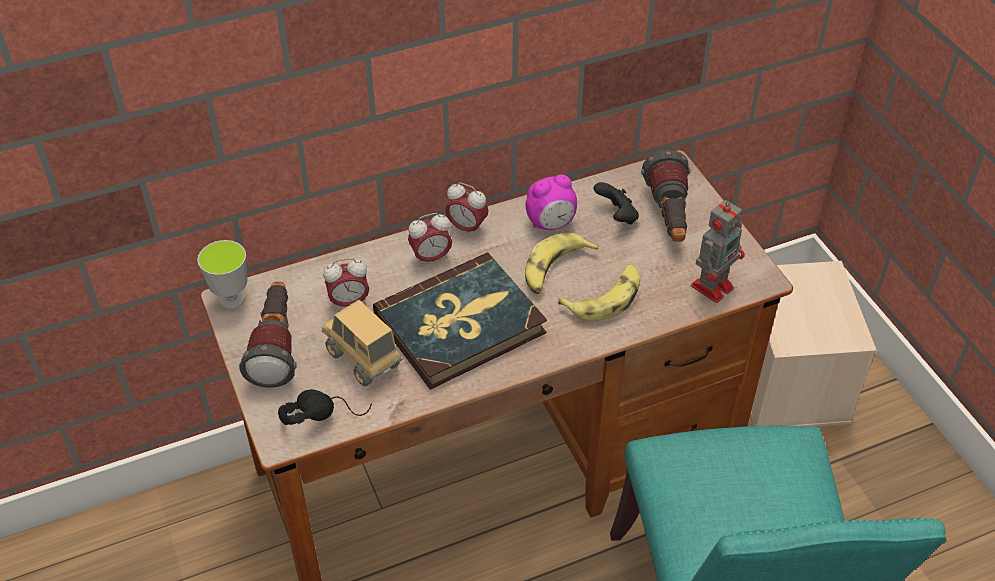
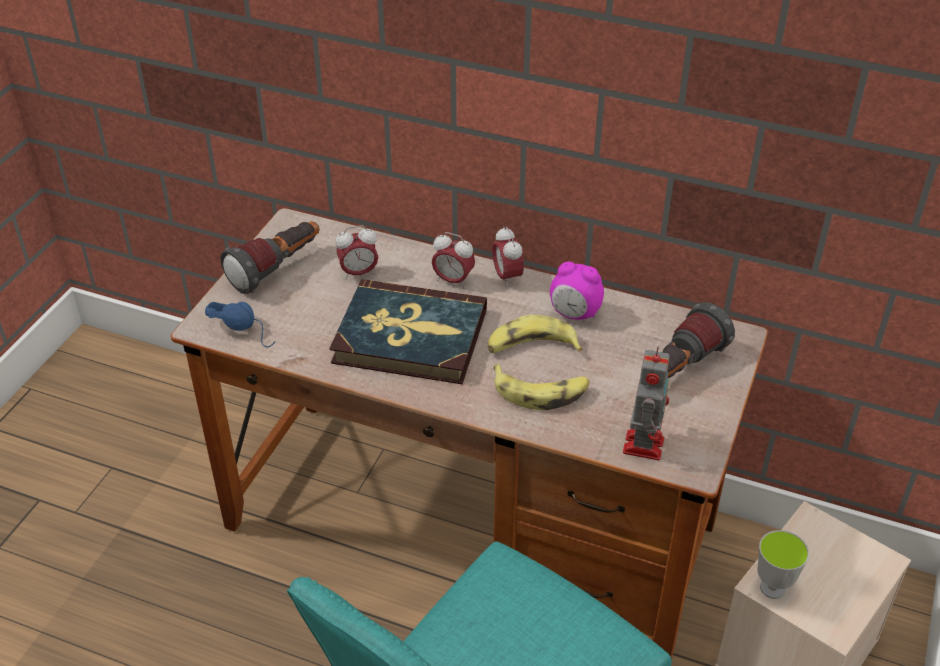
camera: 45 degrees right, 5 degrees down
(231, 299) = (291, 224): cup -> cup (772, 588)
(324, 413) = (247, 330): black headphones -> blue headphones
(349, 302) = (358, 273): alarm clock -> alarm clock turned 45 degrees counterclockwise
(363, 360) = (316, 315): toy truck -> none
(617, 216) = (636, 342): black game controller -> none
(713, 286) = (643, 443): toy robot -> toy robot turned 75 degrees counterclockwise

